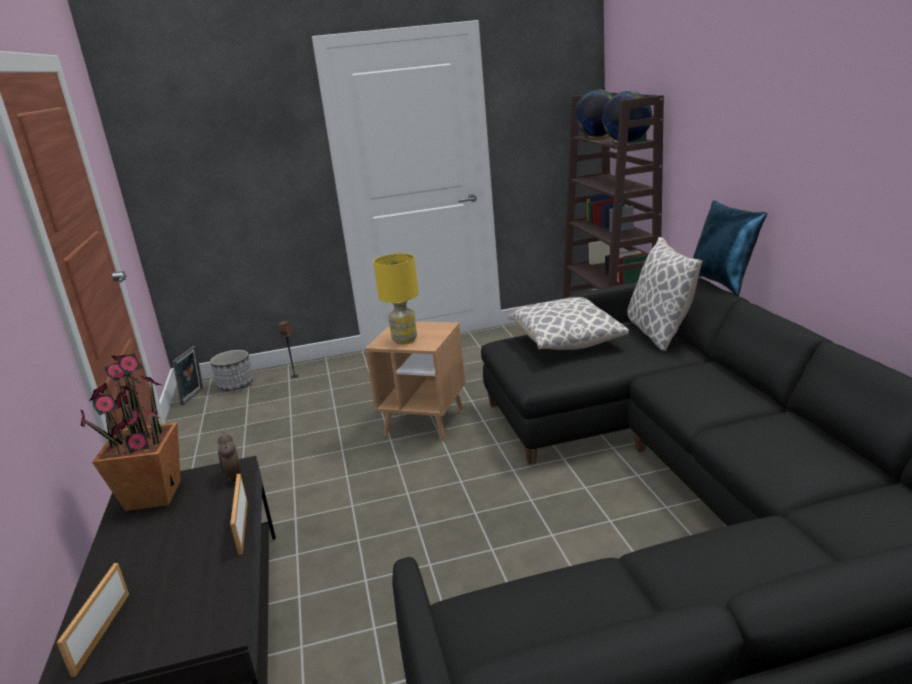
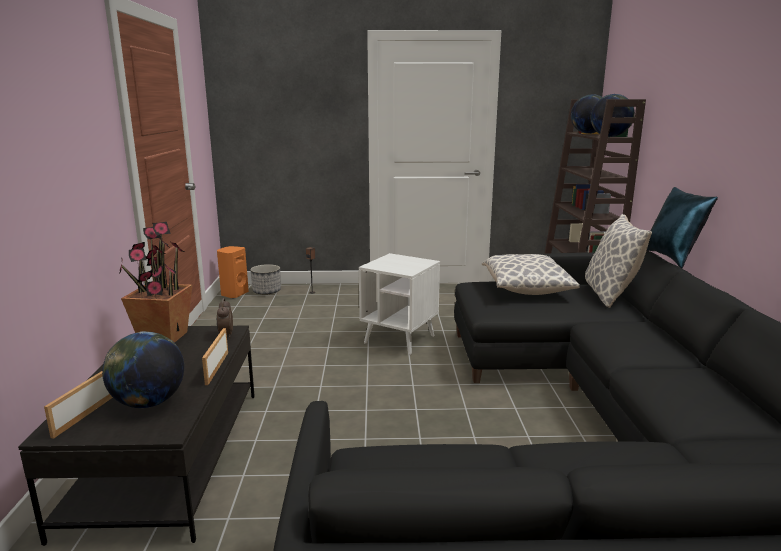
camera: 10 degrees right, 5 degrees down
(178, 596) = (149, 403): none -> globe
(194, 396) = (234, 294): picture frame -> orange speaker
(405, 340) = (392, 266): yellow table lamp -> none
(424, 422) = (399, 339): brown side table -> white side table

